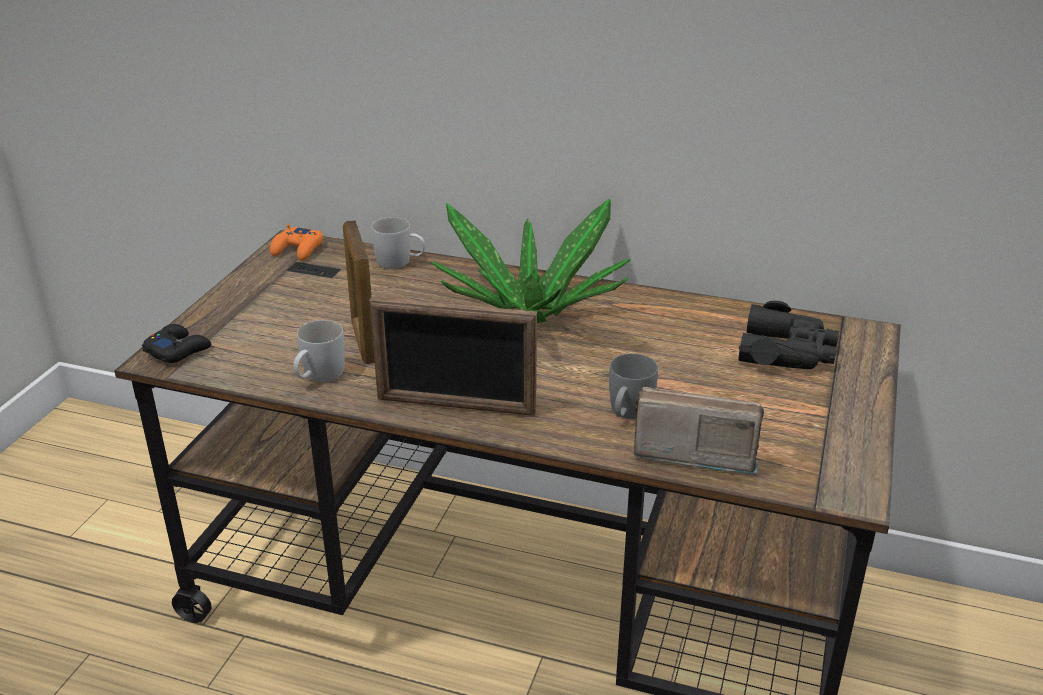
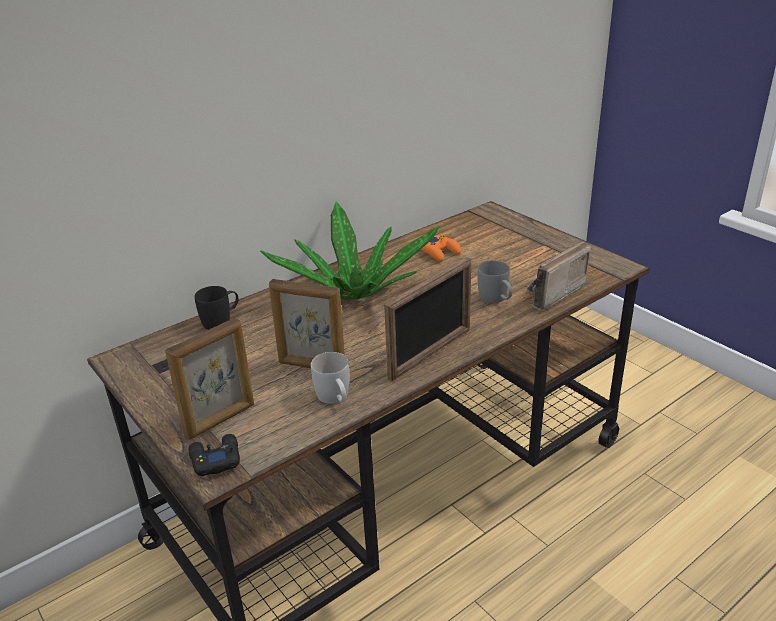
camera: 55 degrees left, 0 degrees up
(237, 329) = (221, 420): none -> picture frame
(298, 249) = (135, 358): orange game controller -> orange game controller (440, 252)
(400, 262) = (221, 320): white mug -> black mug
(786, 351) = (484, 236): black binoculars -> none

